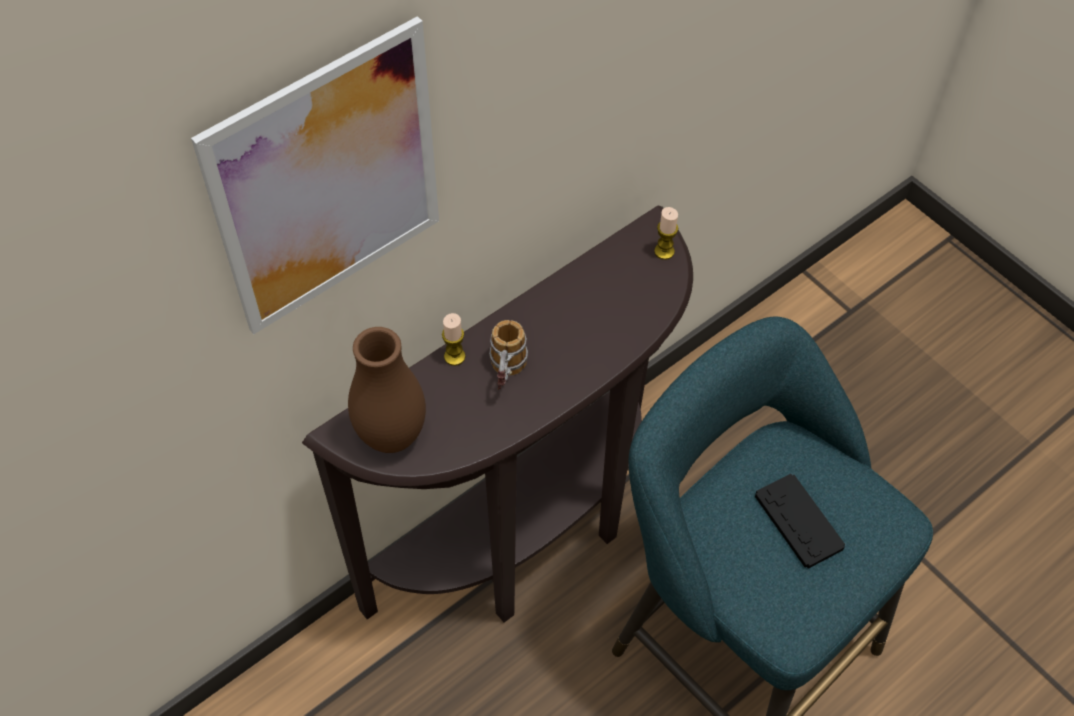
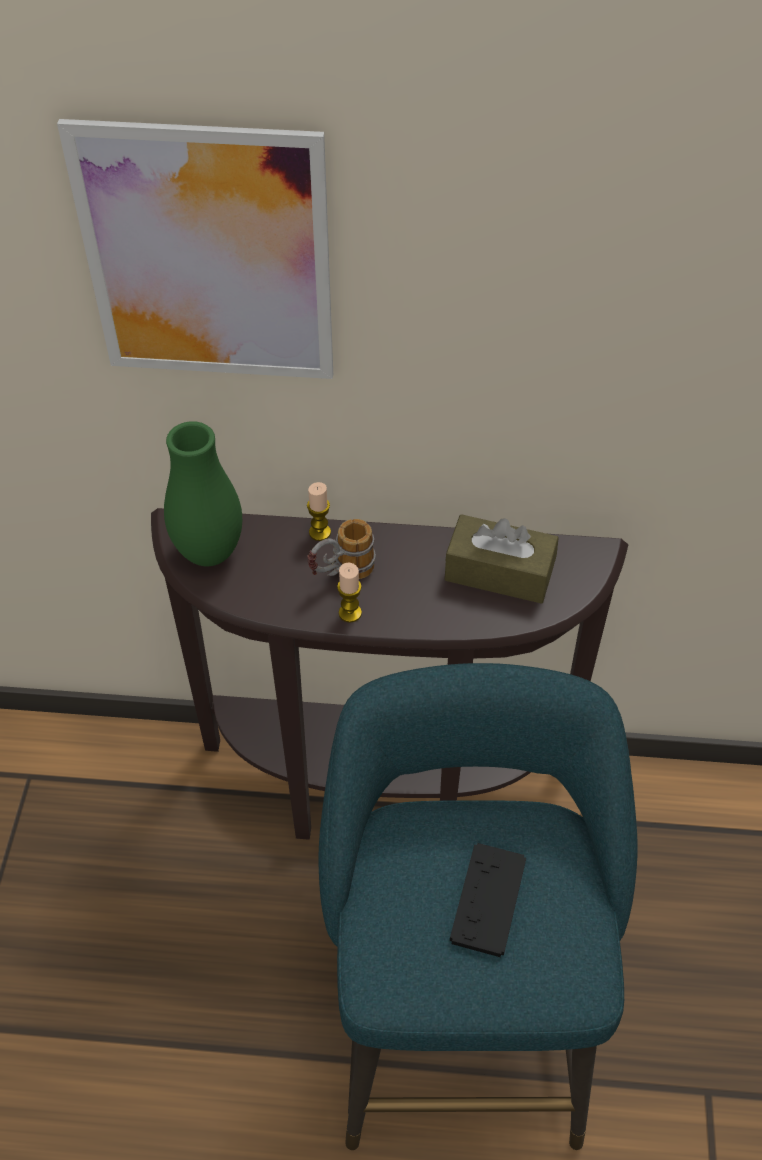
camera: 45 degrees right, 5 degrees down
(391, 436) = (209, 552): brown vase -> green vase
(609, 290) = (499, 572): none -> brown tissue box
(664, 251) = (582, 577): candle -> candle (350, 613)

